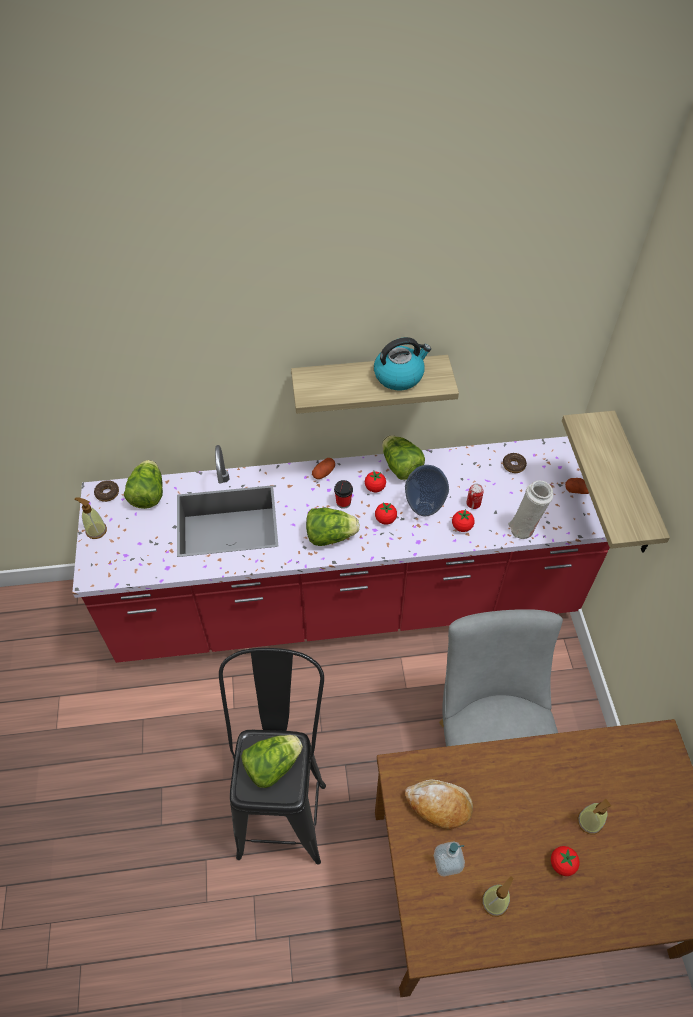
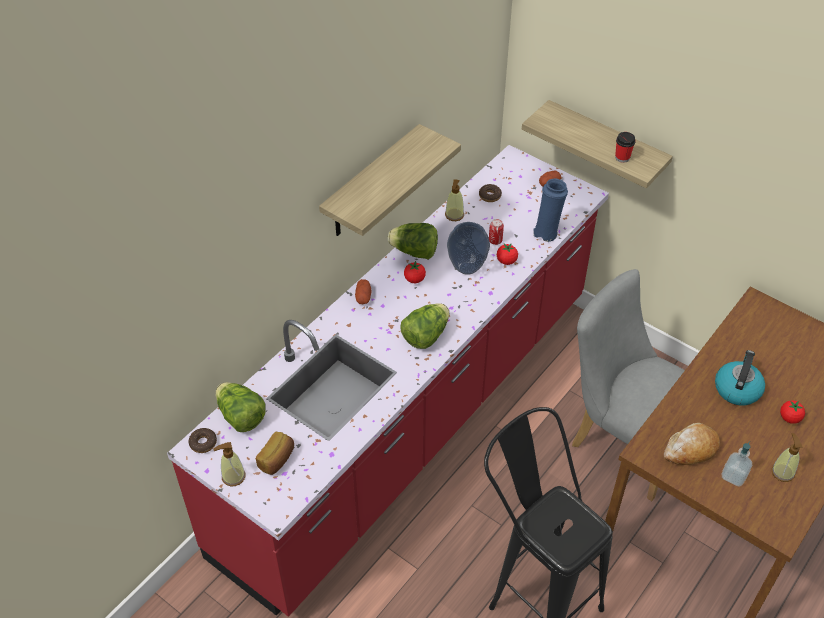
camera: 45 degrees left, 5 degrees down
(132, 542) = (277, 460): none -> bread
(272, 765) = (562, 523): lettuce -> none
(343, 502) = (405, 306): cup -> cup (622, 157)
(385, 519) = (449, 295): tomato -> none
(399, 375) = (406, 159): kettle -> kettle (737, 388)
(524, 528) = (547, 232): white vase -> blue vase
(589, 822) = (775, 382): soap dispenser -> soap dispenser (454, 215)

